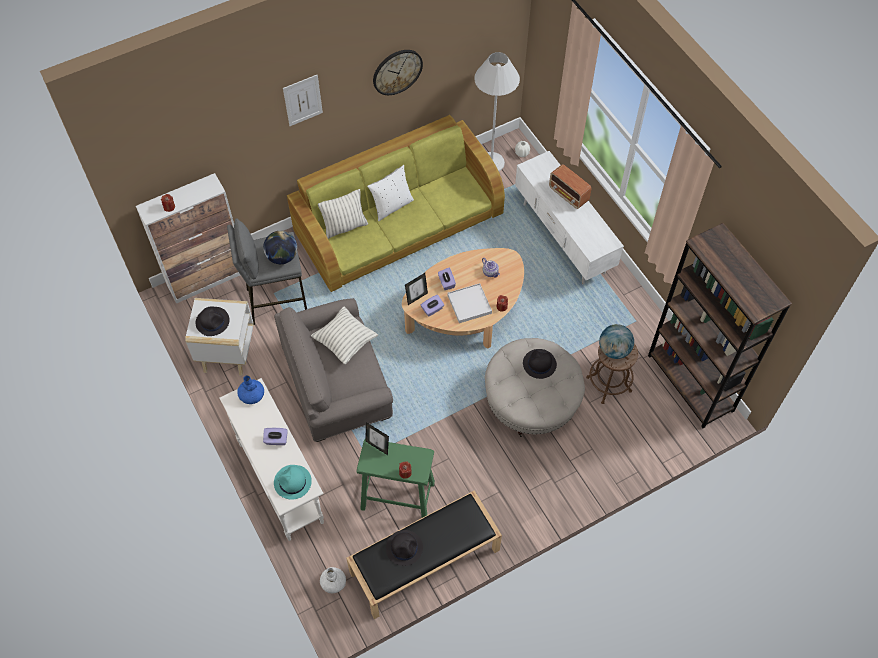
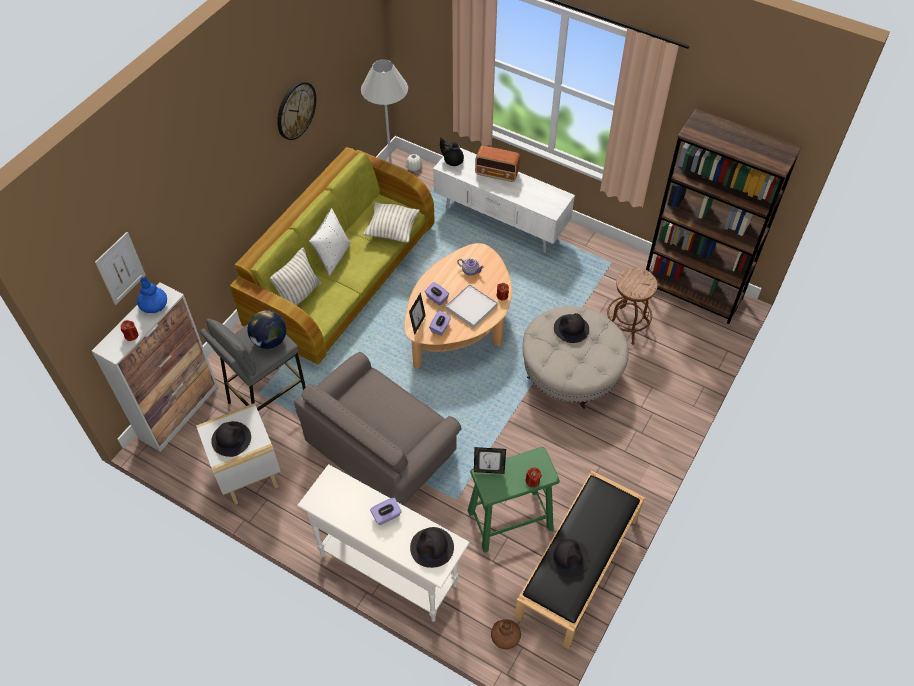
camera: 30 degrees left, 5 degrees down
(252, 395) = (330, 485): blue vase -> blue vase (154, 304)
(292, 482) = (432, 548): turquoise hat -> black hat
(303, 100) = (222, 167): picture -> picture (120, 268)
(333, 582) = (505, 637): white vase -> brown vase
(345, 342) = (377, 396): pillow -> pillow (392, 231)
(538, 165) = (452, 160): none -> black teapot
(614, 350) = (632, 283): globe -> none

